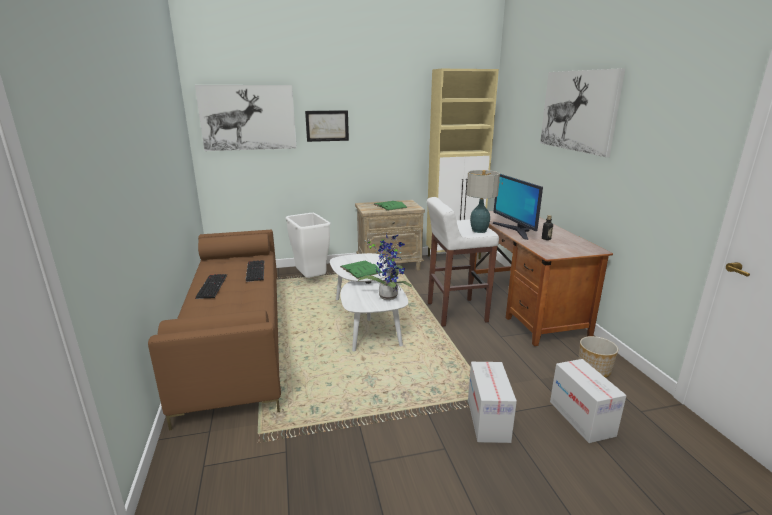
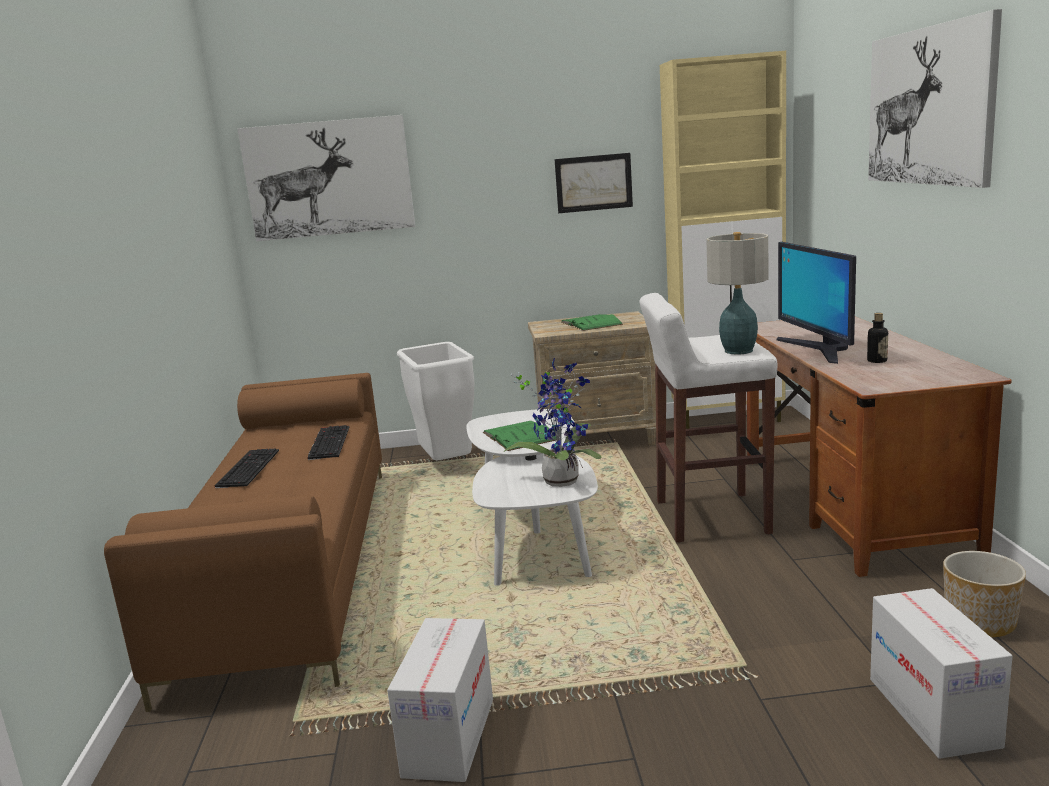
camera: 10 degrees right, 5 degrees down
(327, 126) = (469, 183): picture -> picture (593, 183)
(487, 420) = (732, 709): cardboard box -> cardboard box (449, 736)

